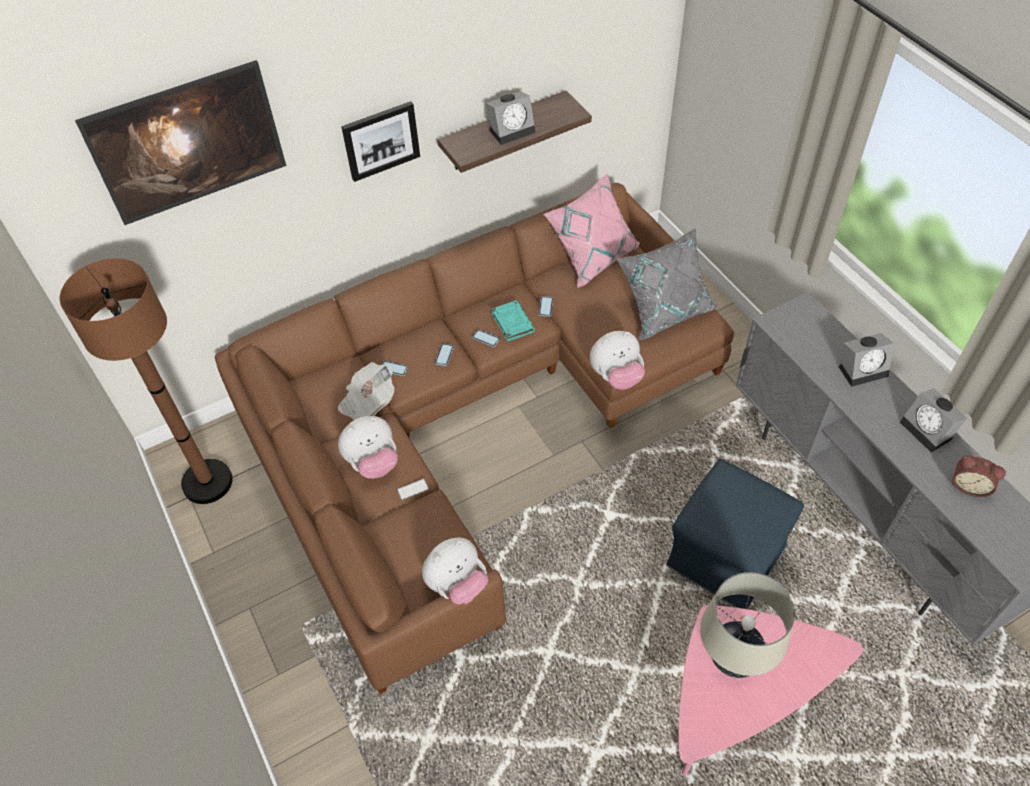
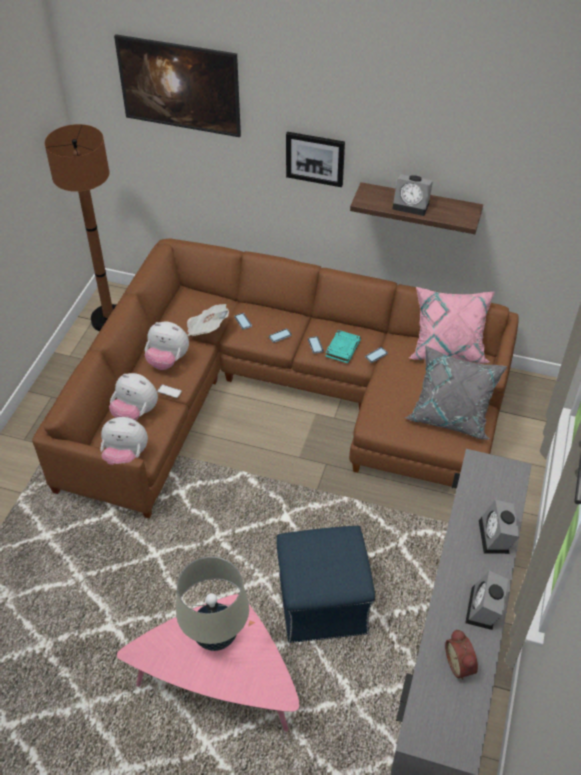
camera: 45 degrees right, 5 degrees down
(616, 376) = (364, 428): plush toy -> plush toy (135, 413)
(863, 369) = (496, 538): alarm clock -> alarm clock turned 60 degrees clockwise

